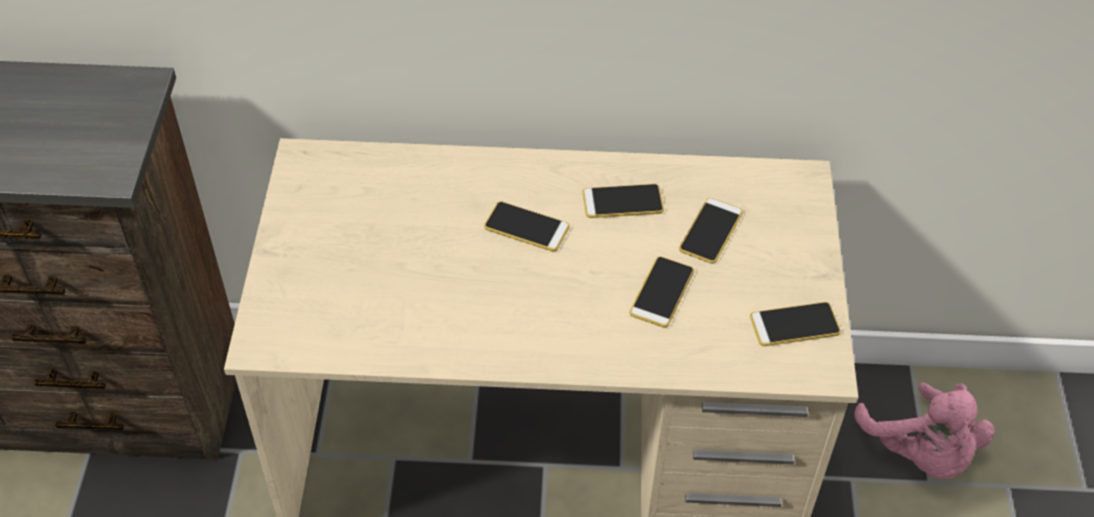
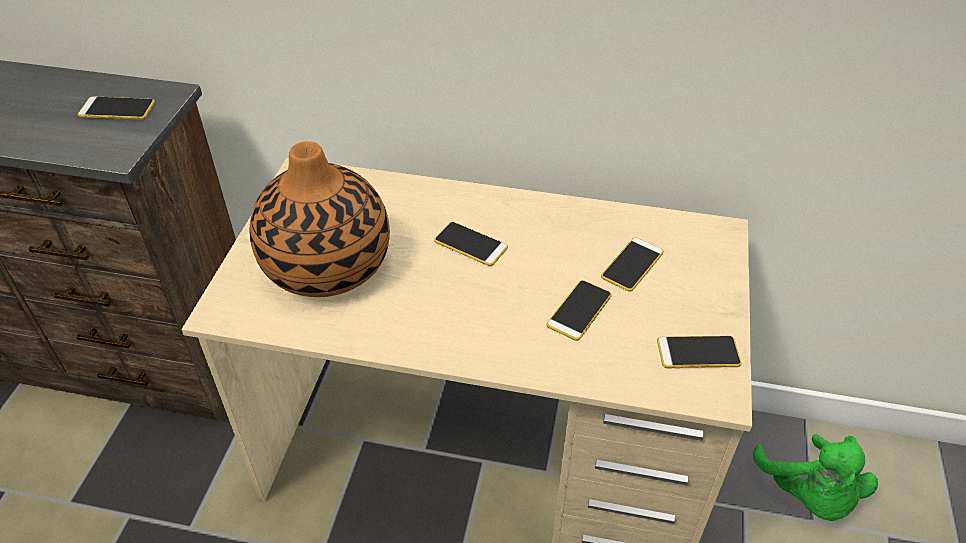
camera: 10 degrees right, 5 degrees down
(368, 271) = (327, 265): none -> vase
(622, 202) = (558, 233): phone -> phone (117, 109)
(920, 453) = (809, 494): pink plush toy -> green plush toy

